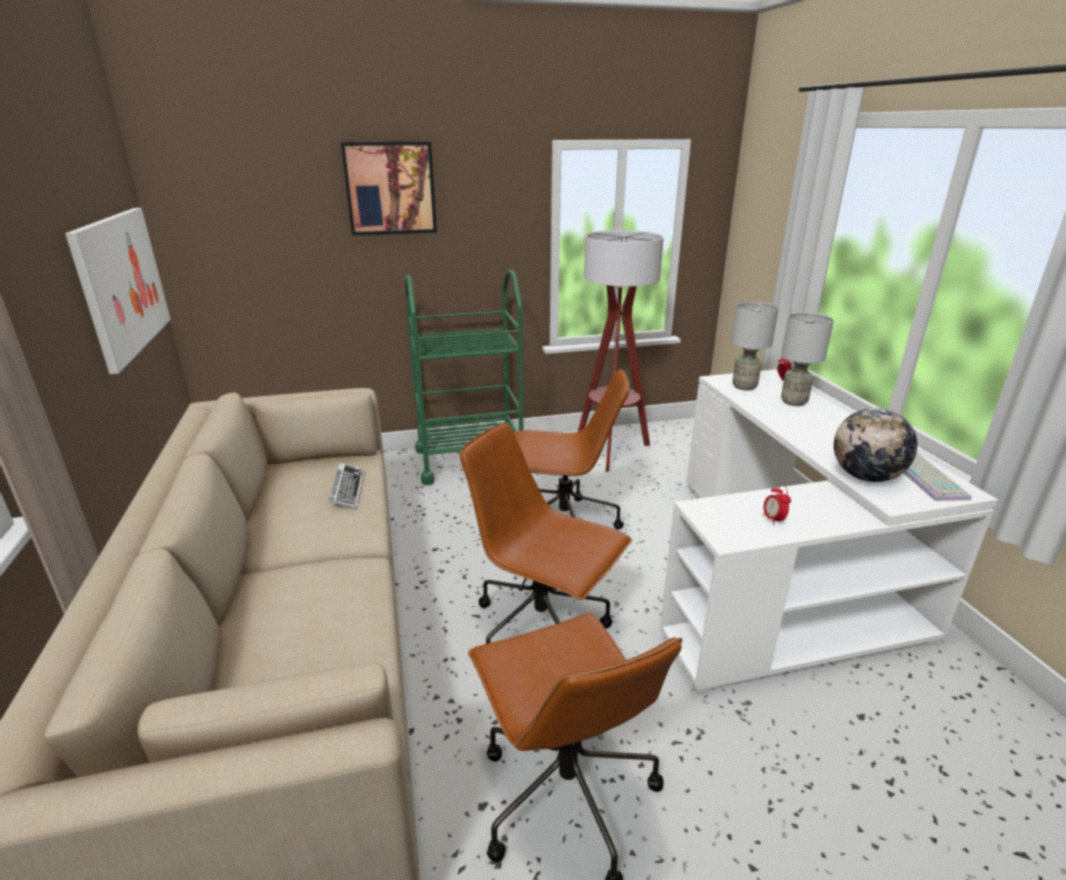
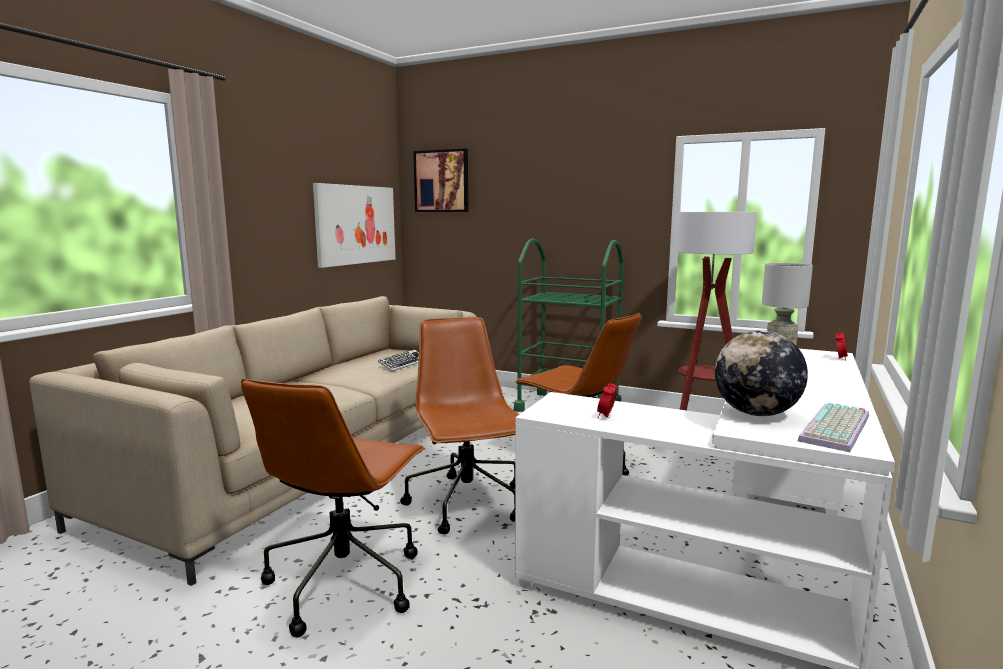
camera: 40 degrees right, 15 degrees down
(390, 188) = (543, 178): picture -> picture (441, 181)
(793, 402) = (811, 369): grey table lamp -> none

